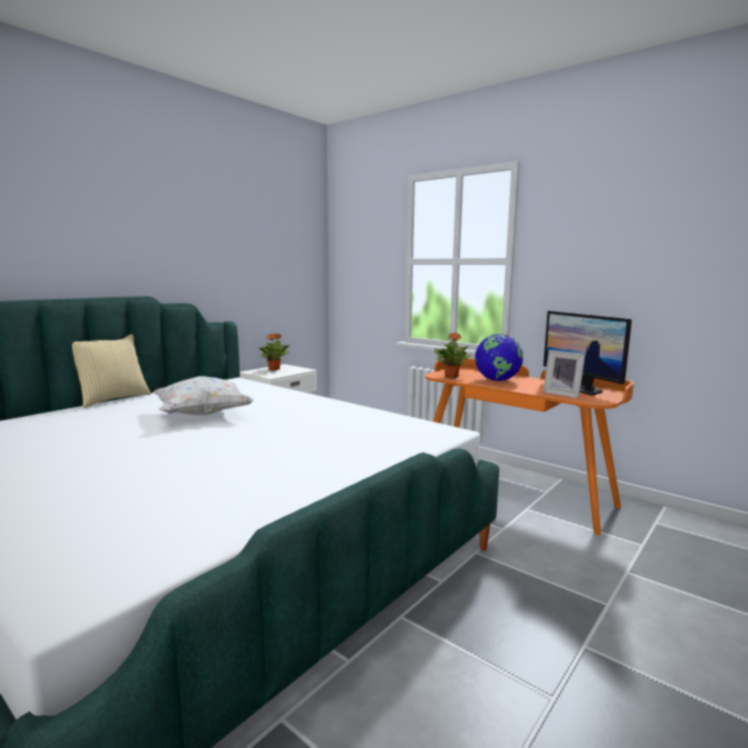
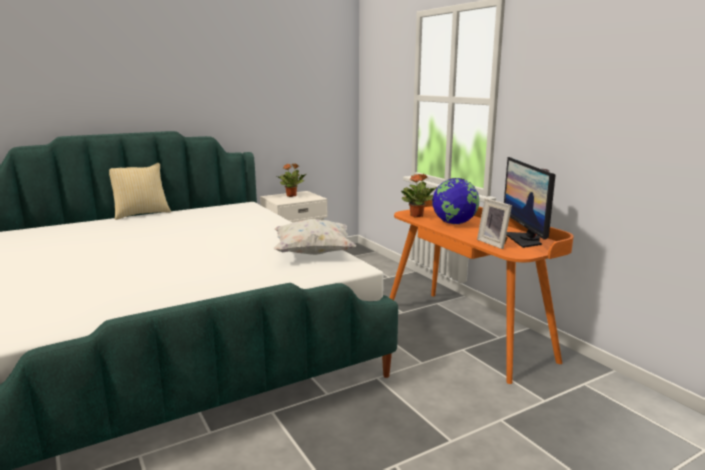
camera: 20 degrees right, 5 degrees up
(202, 414) = (186, 233): white pillow -> white pillow (313, 253)

